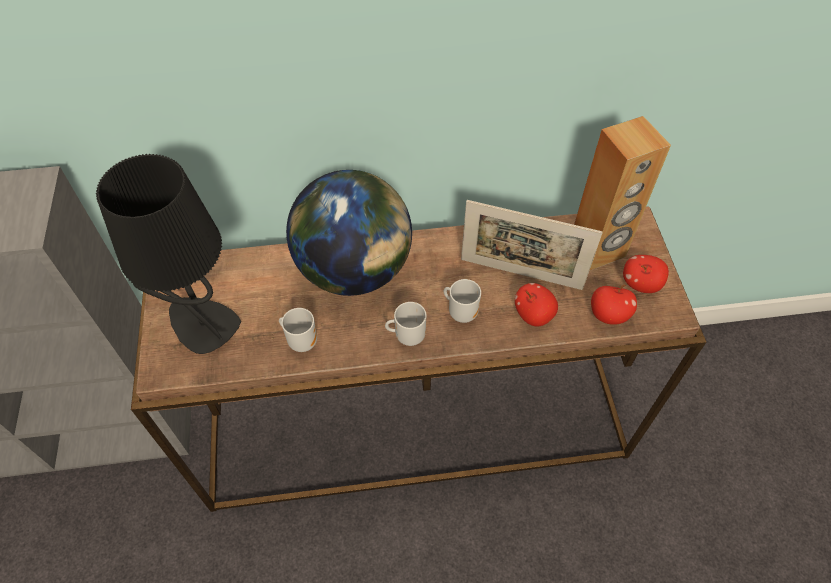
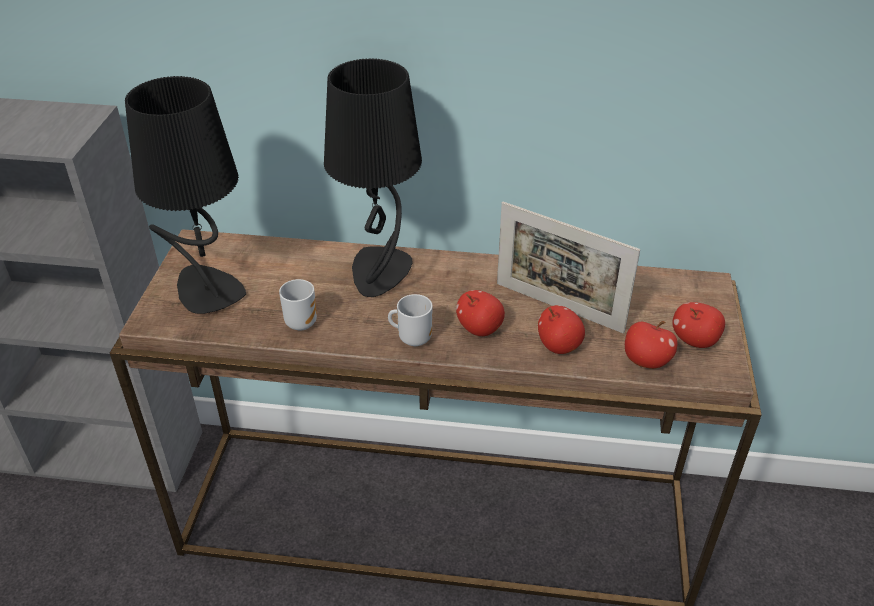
camera: 15 degrees right, 15 degrees down
(355, 269) = (380, 273): globe -> black table lamp
(461, 312) = (479, 329): mug -> apple
(597, 250) = (654, 301): brown speaker -> none

